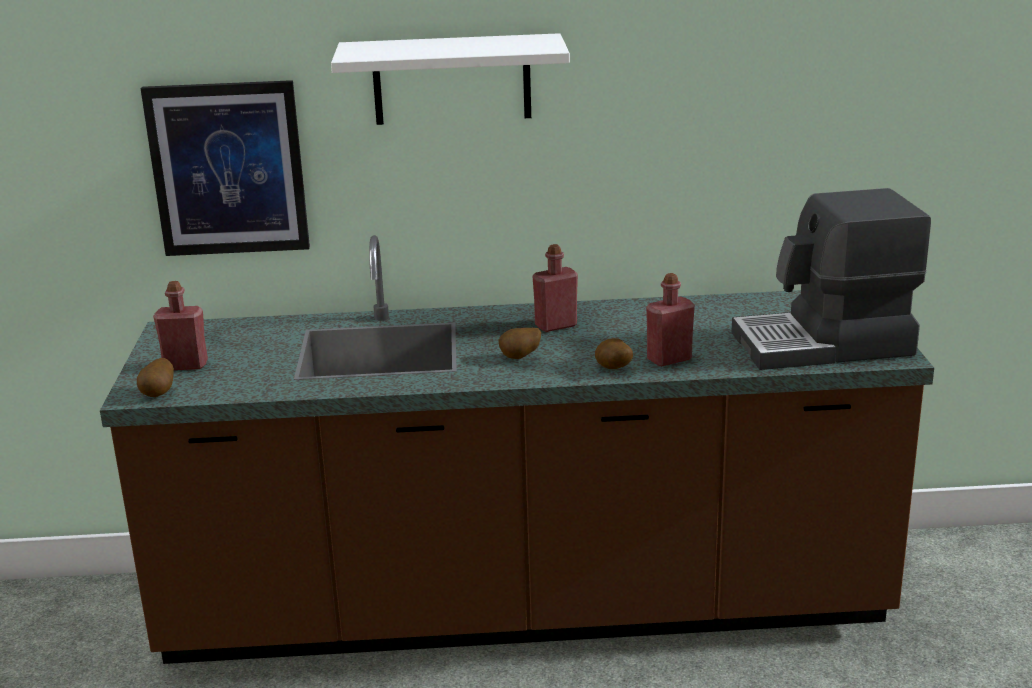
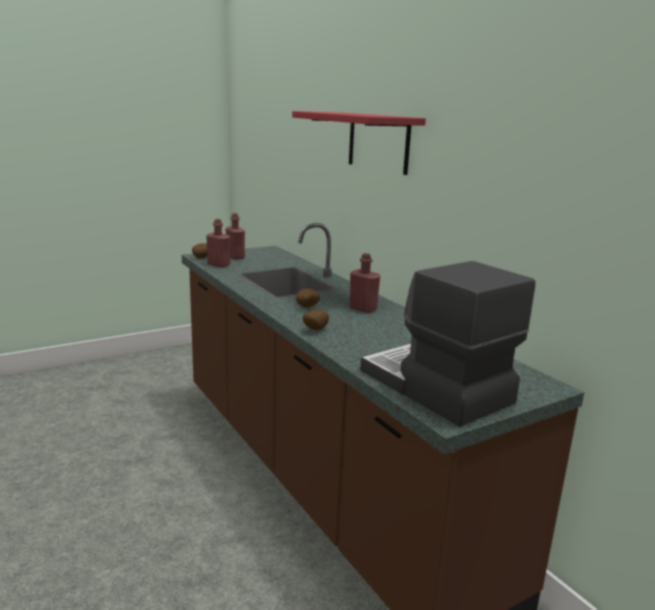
camera: 60 degrees right, 5 degrees down
(228, 169) = (305, 176): picture -> none
(452, 79) = (378, 142): white shelf -> red shelf
(669, 359) = (347, 342): red bottle -> red bottle (218, 265)

